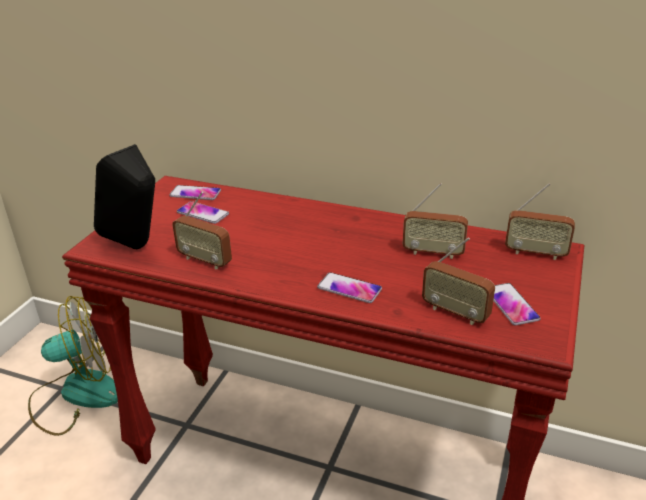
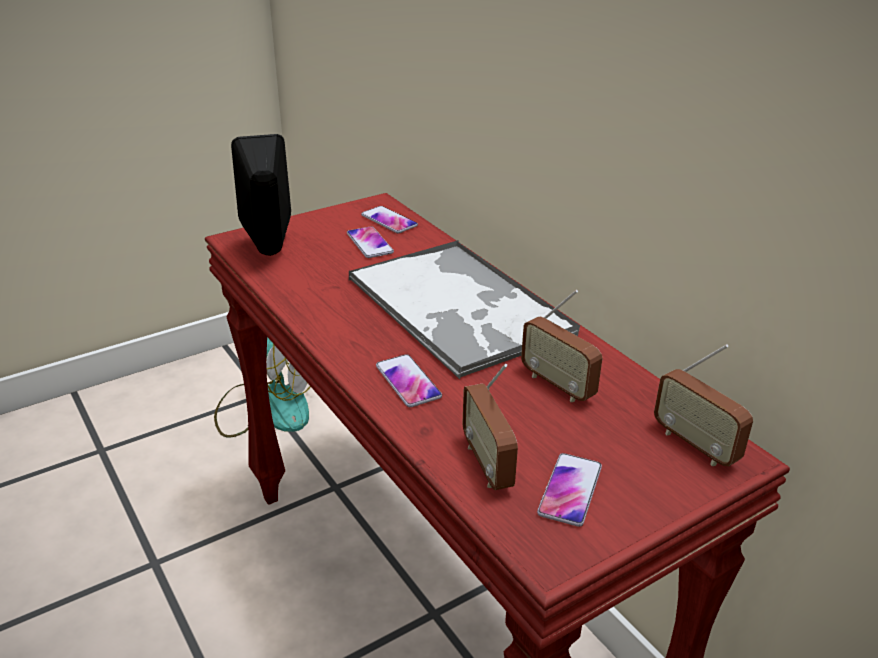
camera: 35 degrees right, 0 degrees up
(205, 260) = (310, 291): radio -> none
(319, 231) = (459, 307): none -> tray

